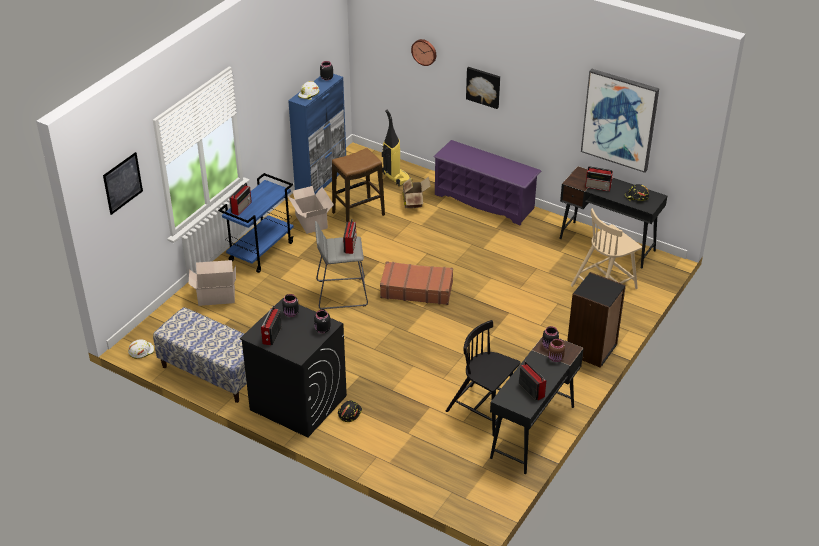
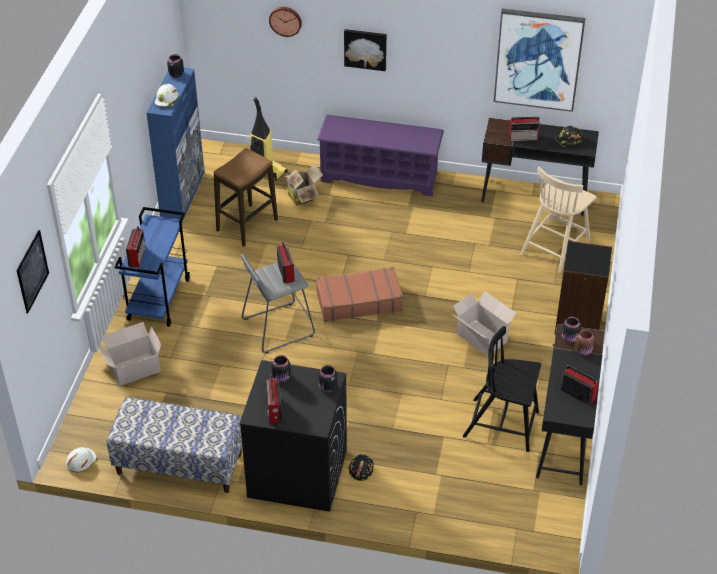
camera: 20 degrees left, 5 degrees up
(311, 221) = (197, 247): cardboard box -> cardboard box (480, 337)

